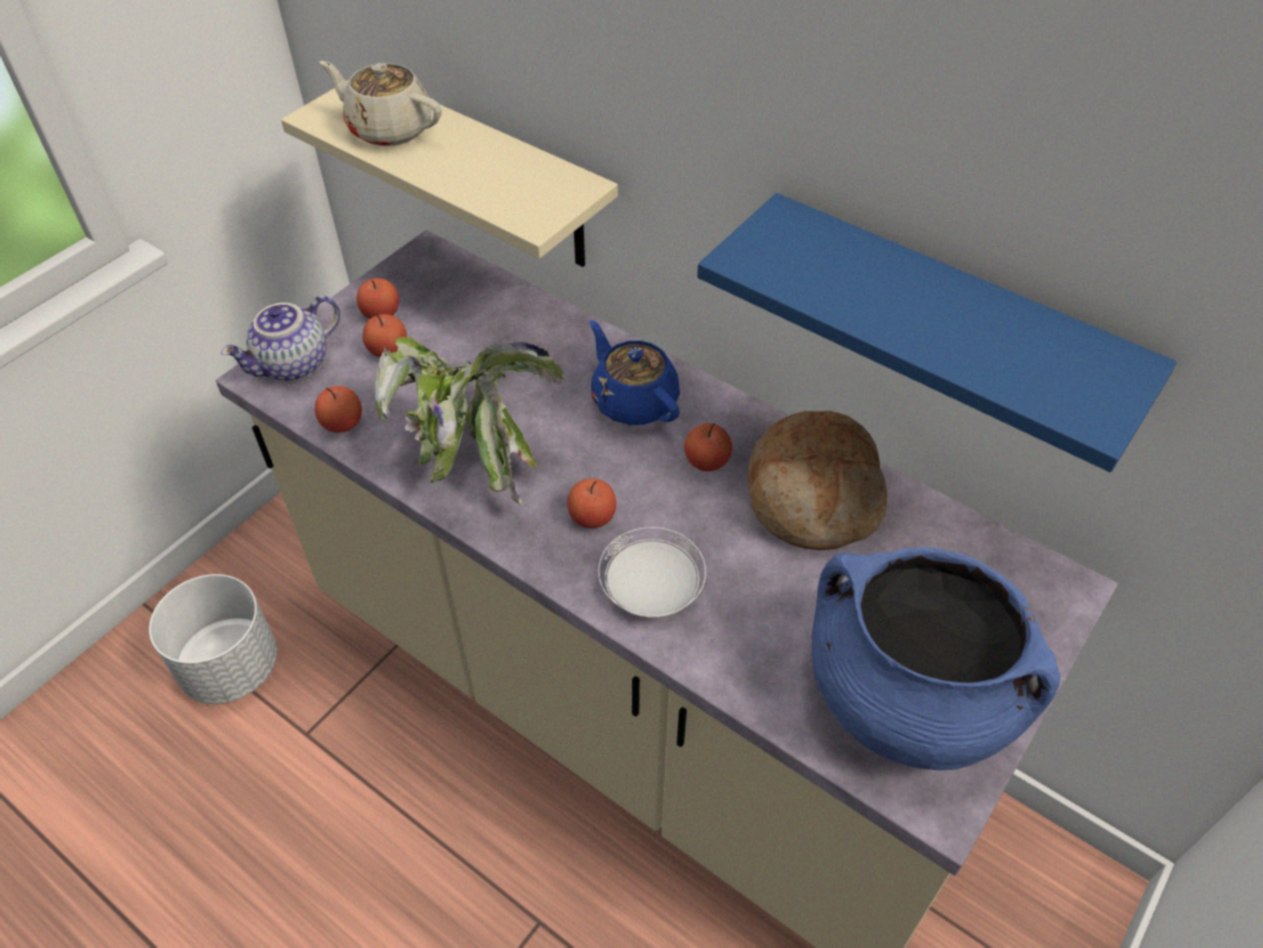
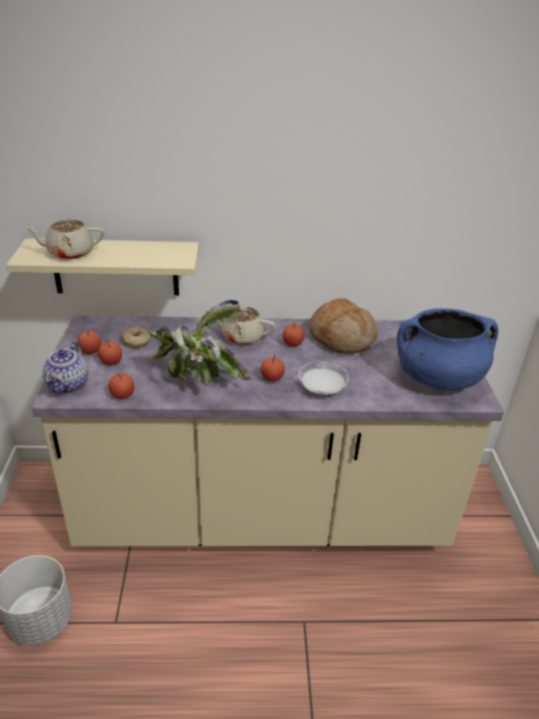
camera: 40 degrees left, 15 degrees down
(461, 328) = (136, 341): none -> donut
(633, 400) = (242, 336): blue teapot -> beige teapot
(944, 327) = (367, 244): blue shelf -> none

